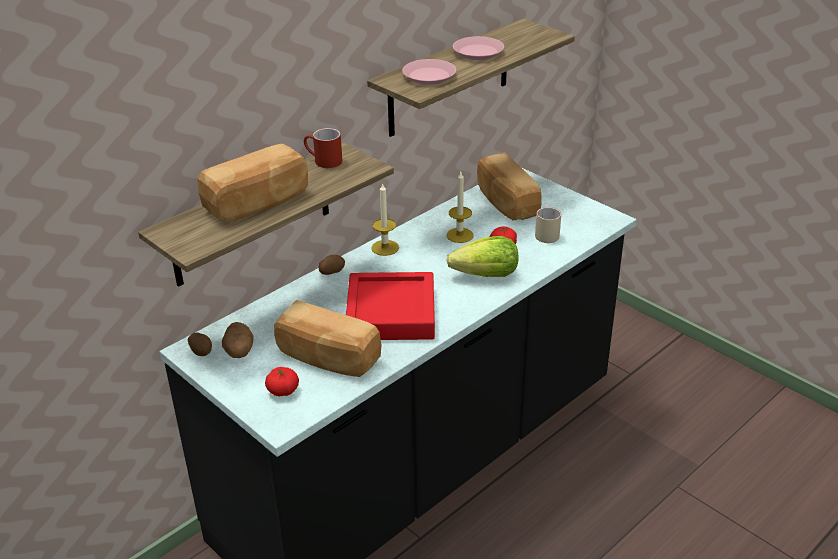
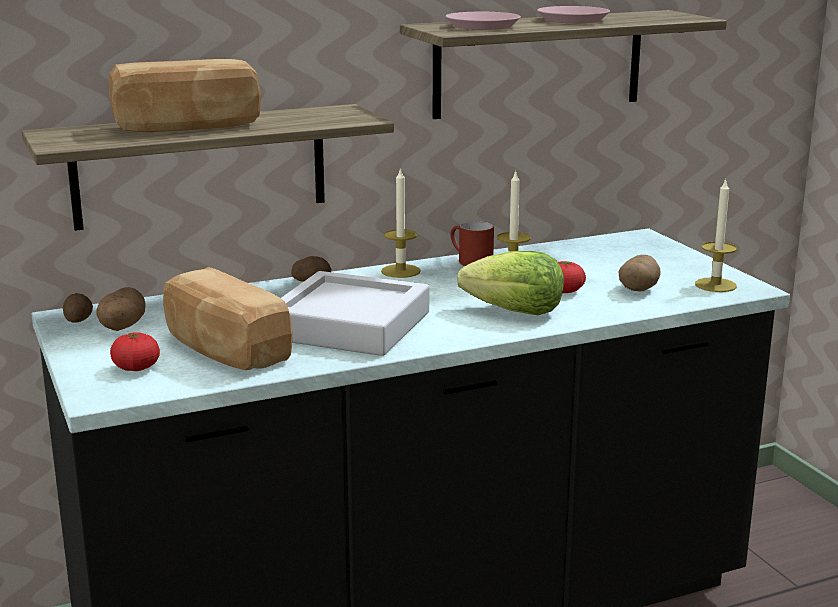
camera: 20 degrees right, 15 degrees down
(323, 161) = (310, 111): red mug -> red mug (469, 261)
(391, 313) = (349, 325): red tray -> grey tray
(506, 202) = (604, 256): bread -> none
(546, 234) = (638, 288): beige mug -> potato
(590, 220) = (715, 285): none -> candle

